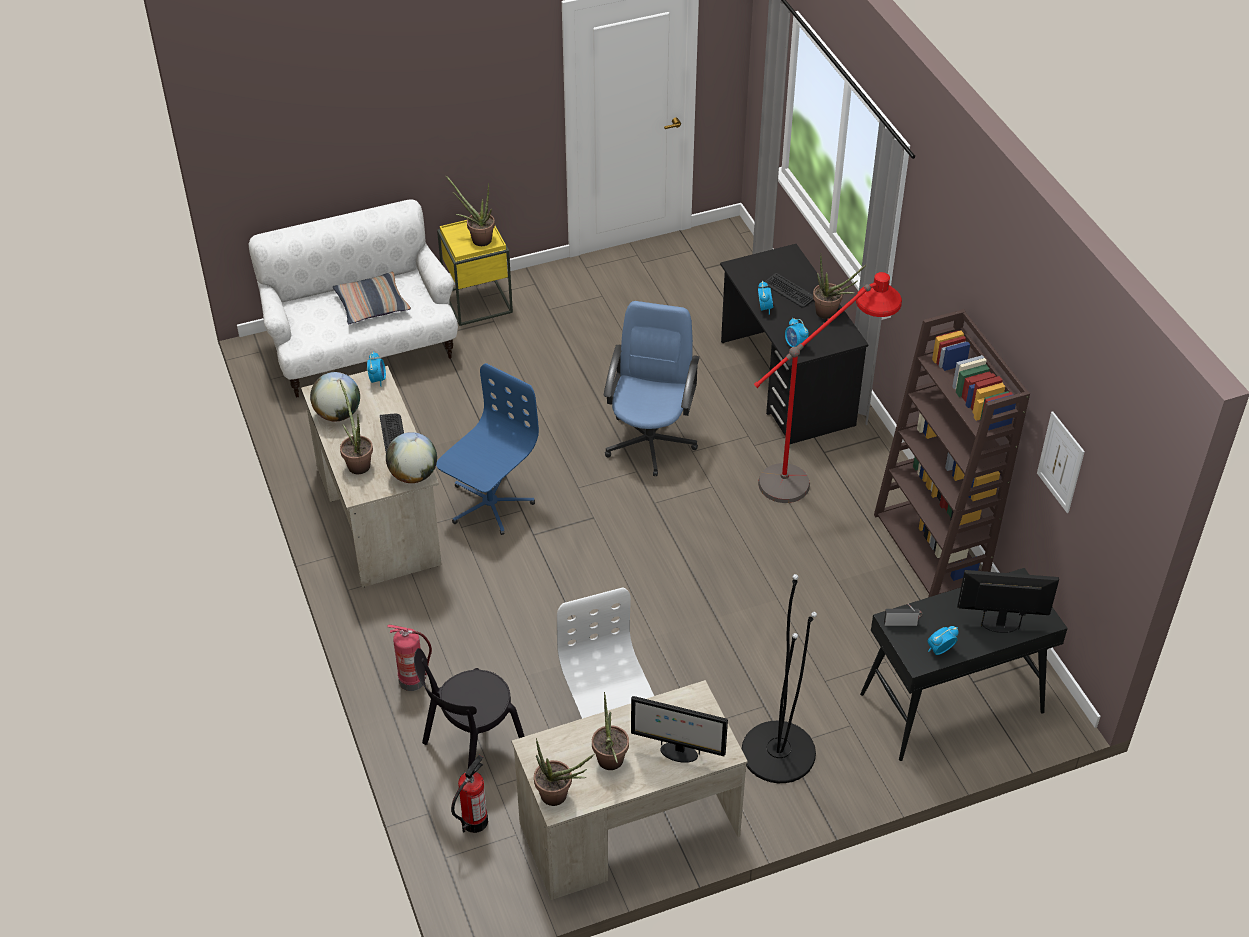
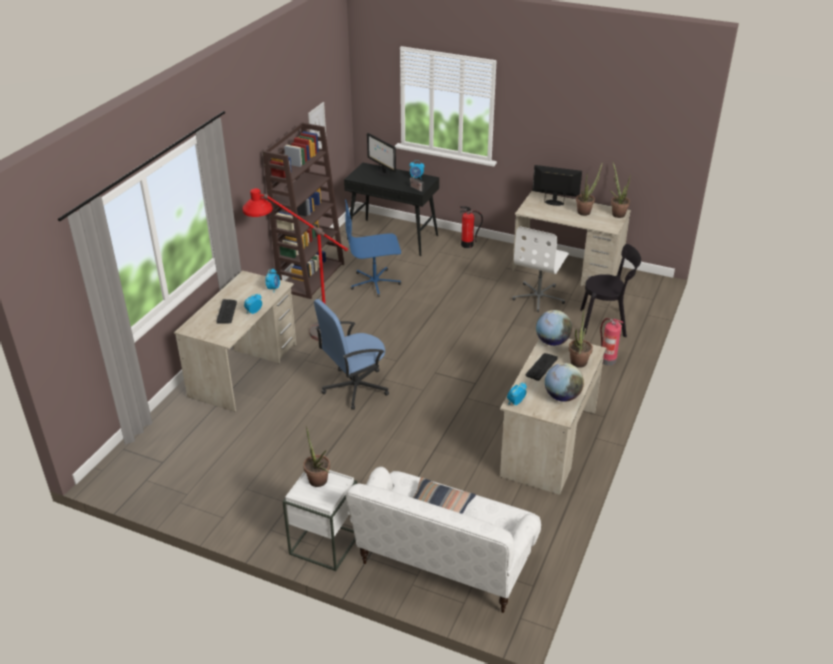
camera: 135 degrees left, 10 degrees down
(474, 821) = (629, 302): fire extinguisher -> fire extinguisher (467, 245)
(477, 302) = (324, 544): yellow side table -> white side table
(489, 504) = (479, 411): blue office chair -> blue office chair (375, 283)
(678, 752) = (554, 202): monitor -> monitor turned 45 degrees counterclockwise
(778, 752) = (478, 259): black floor lamp -> none
(786, 383) = (244, 370): black desk -> beige desk
(830, 314) = (230, 291): potted plant -> none

